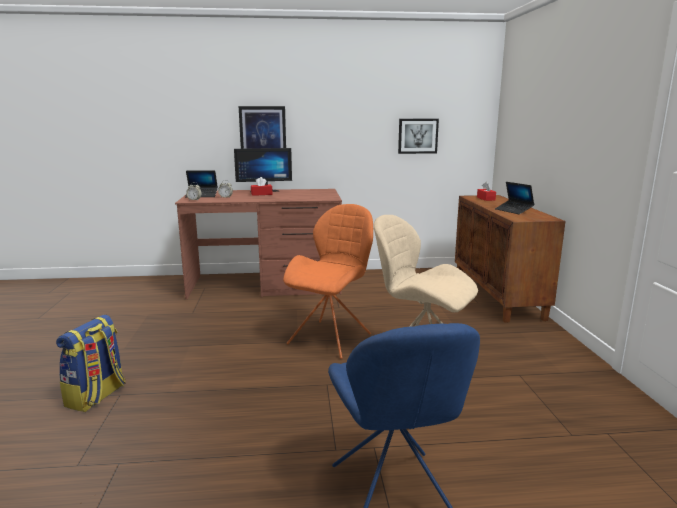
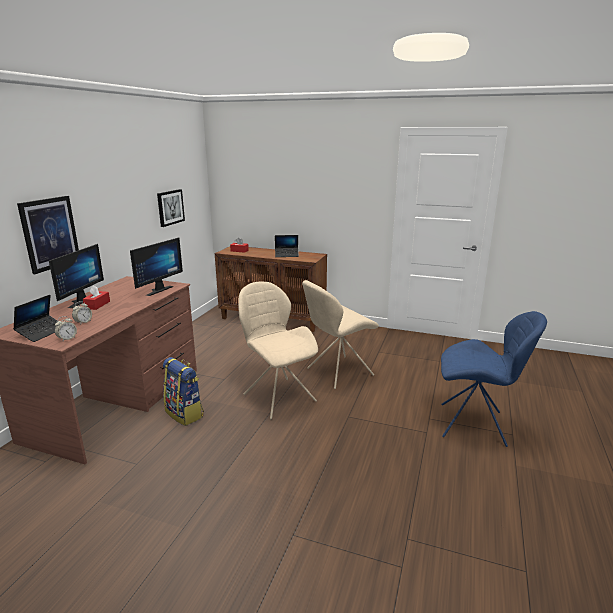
camera: 65 degrees left, 5 degrees up
(96, 396) = (286, 553): backpack -> backpack (185, 414)
(311, 197) = (157, 290): none -> monitor
(331, 338) = (278, 396): orange chair -> beige chair

